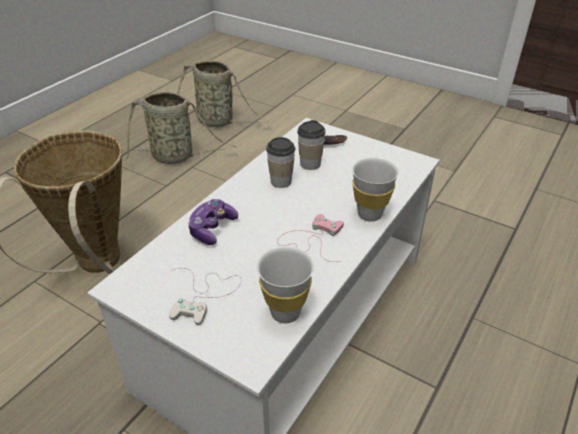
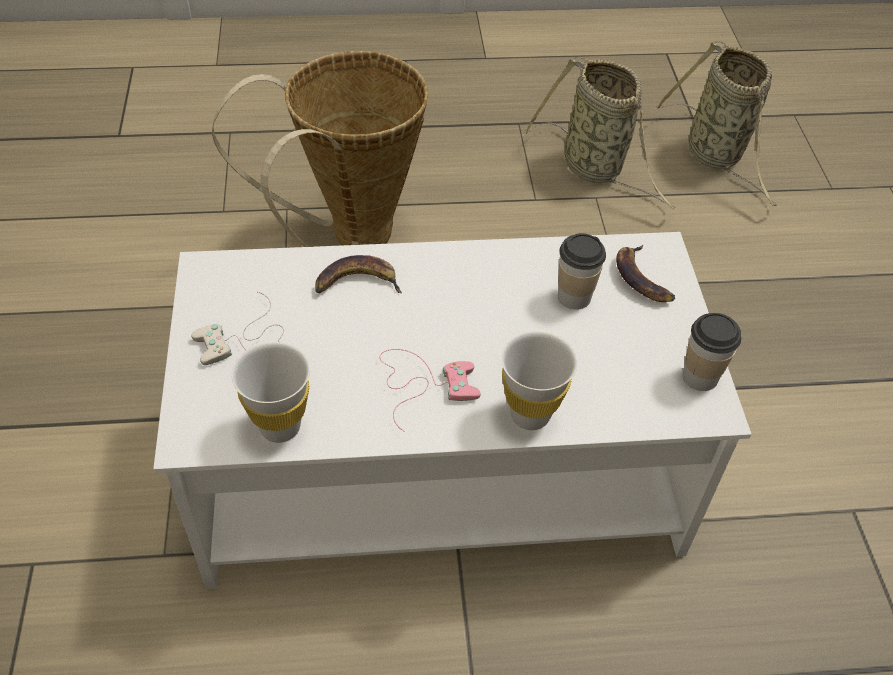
camera: 50 degrees right, 10 degrees up
(212, 229) = (356, 282): game controller -> banana
(281, 181) = (506, 290): cup -> cup (700, 376)

